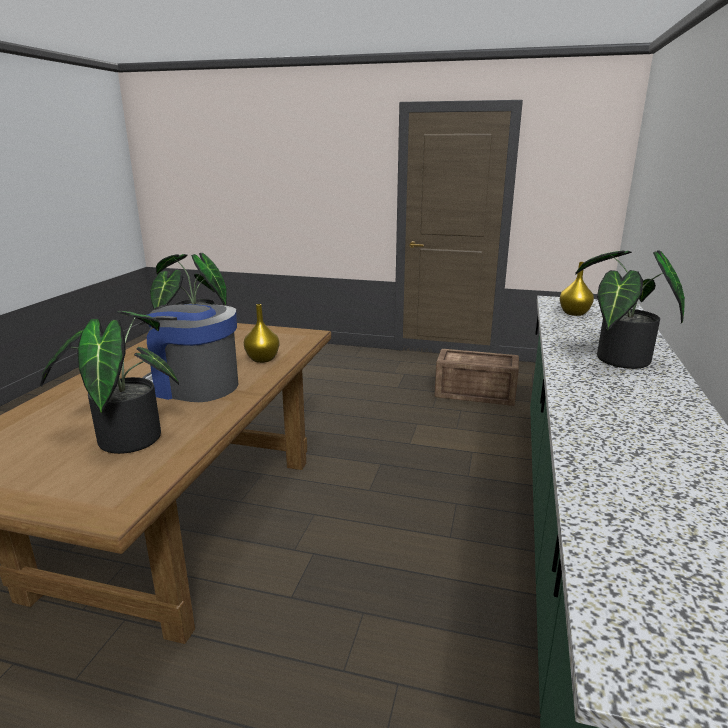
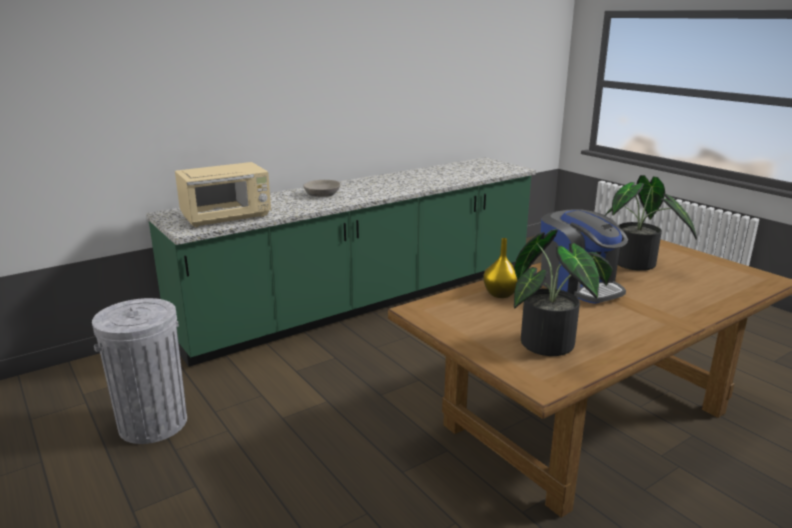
camera: 140 degrees left, 0 degrees up
(476, 394) = (153, 423): crate -> grey trash can
(574, 313) = (227, 217): yellow vase -> beige microwave
(617, 361) = (322, 195): potted plant -> grey bowl

